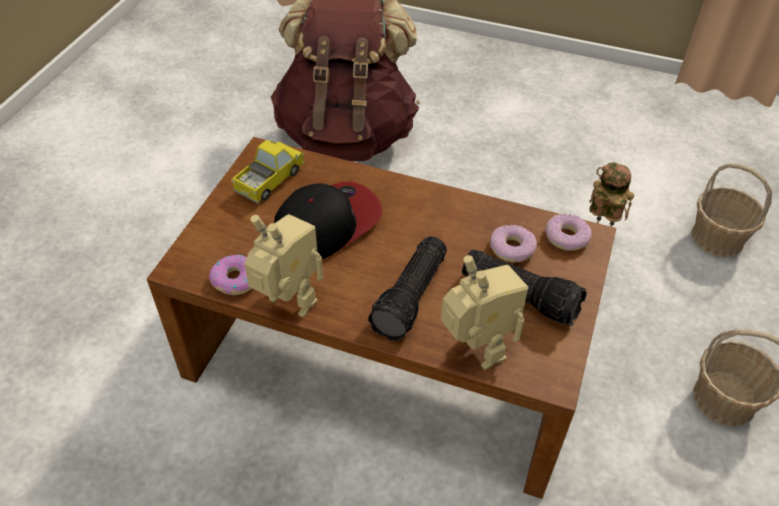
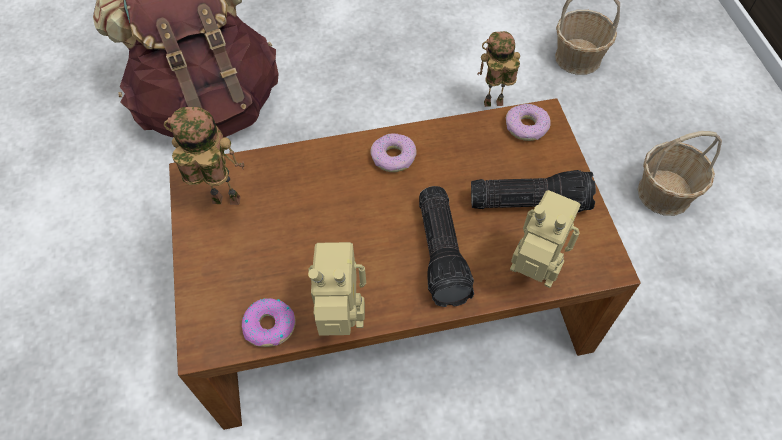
camera: 30 degrees left, 10 degrees up
(270, 180) = (223, 203): toy truck -> toy robot
(327, 224) = (314, 220): cap -> none
(512, 249) = (491, 161): donut -> donut (393, 157)

